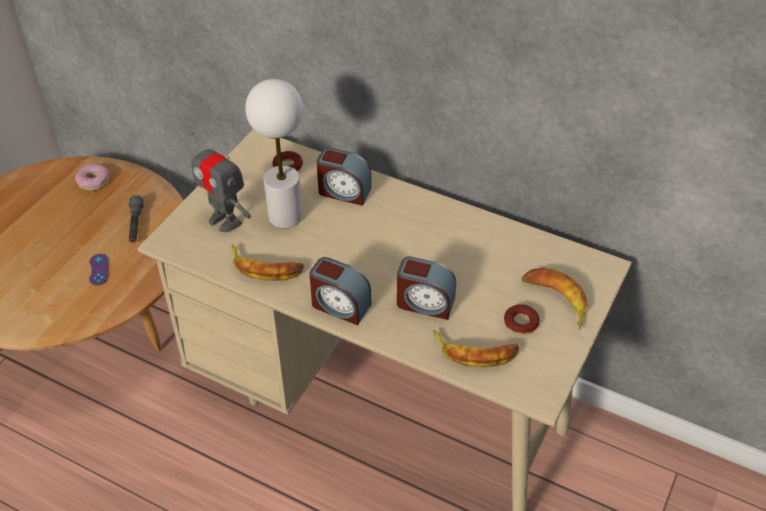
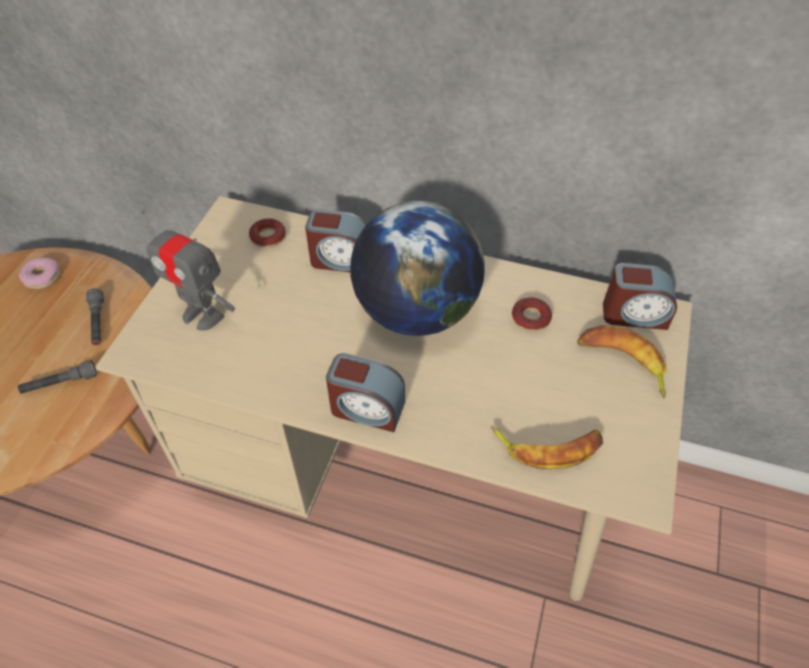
camera: 10 degrees left, 5 degrees up
(98, 269) = (60, 383): purple game controller -> grey flashlight
(266, 267) = (264, 370): banana -> none
(285, 216) = (277, 300): white table lamp -> none
(396, 239) = (415, 312): none -> globe
(425, 303) = (470, 389): alarm clock -> alarm clock (634, 314)
(521, 323) = (591, 399): donut -> donut (530, 318)

